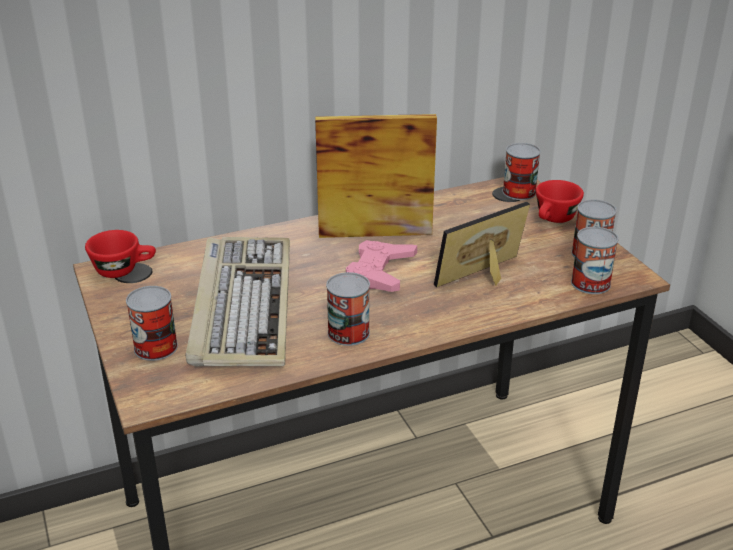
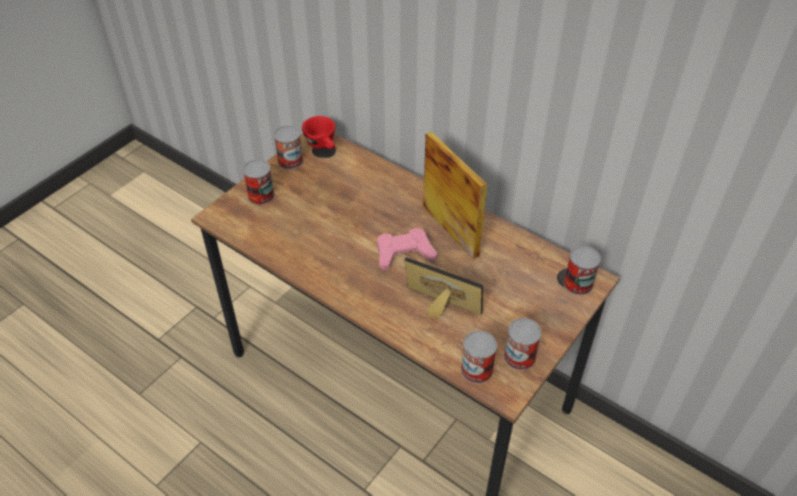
camera: 60 degrees right, 15 degrees up
(242, 304) = (324, 208): keyboard -> none
(348, 333) = (327, 267): can -> can (290, 161)
(554, 220) = (553, 319): red cup -> none

